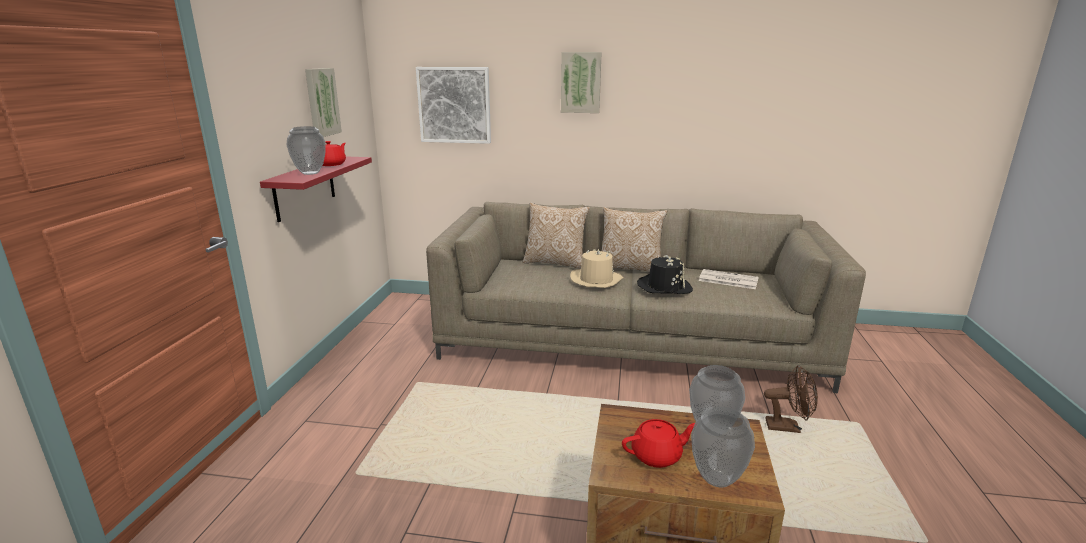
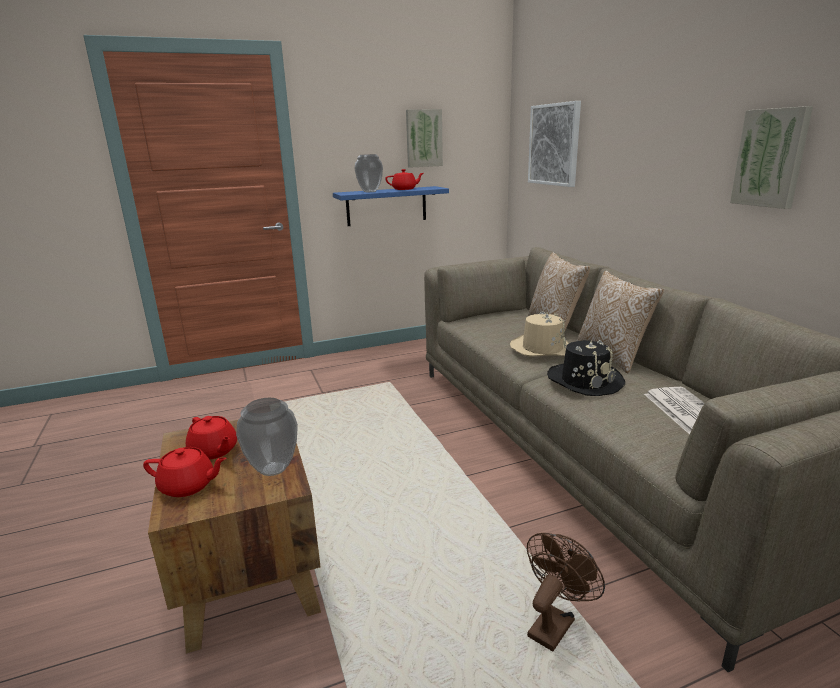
camera: 60 degrees right, 0 degrees up
(305, 188) = (386, 206): red shelf -> blue shelf
(581, 82) = (656, 112): picture -> picture (771, 158)
(716, 478) = (188, 486): vase -> red teapot
(788, 427) = (554, 623): brown fan -> brown fan turned 120 degrees counterclockwise

